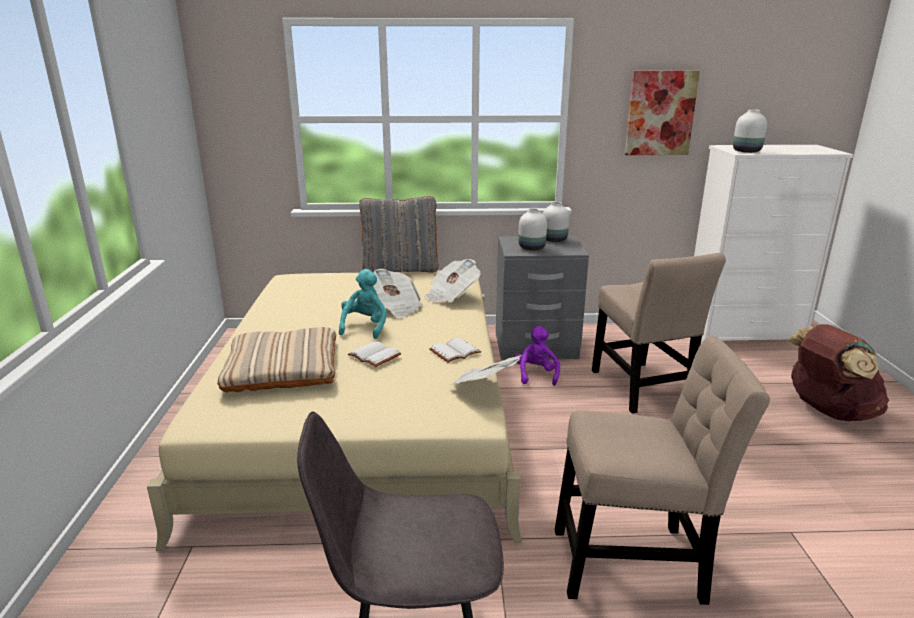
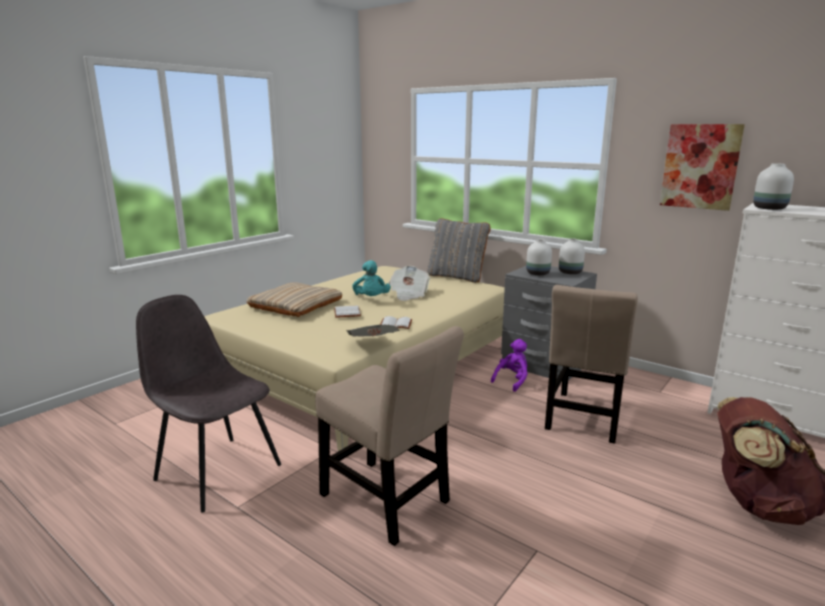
camera: 40 degrees right, 5 degrees down
(365, 327) = (371, 299): turquoise plush toy -> turquoise plush toy turned 120 degrees clockwise
(451, 295) = (456, 296): newspaper -> none

